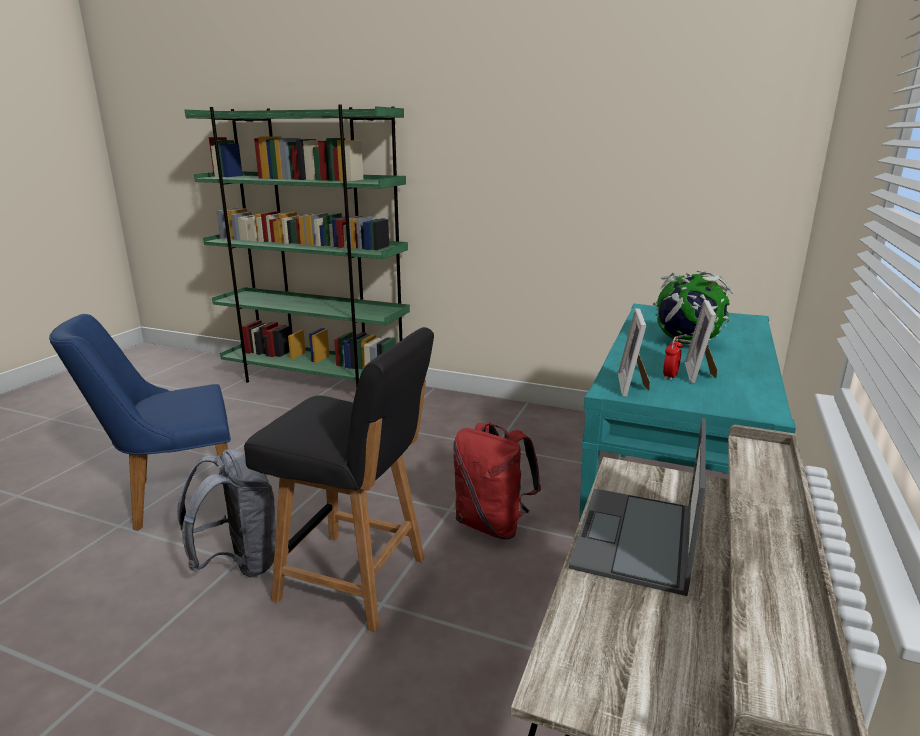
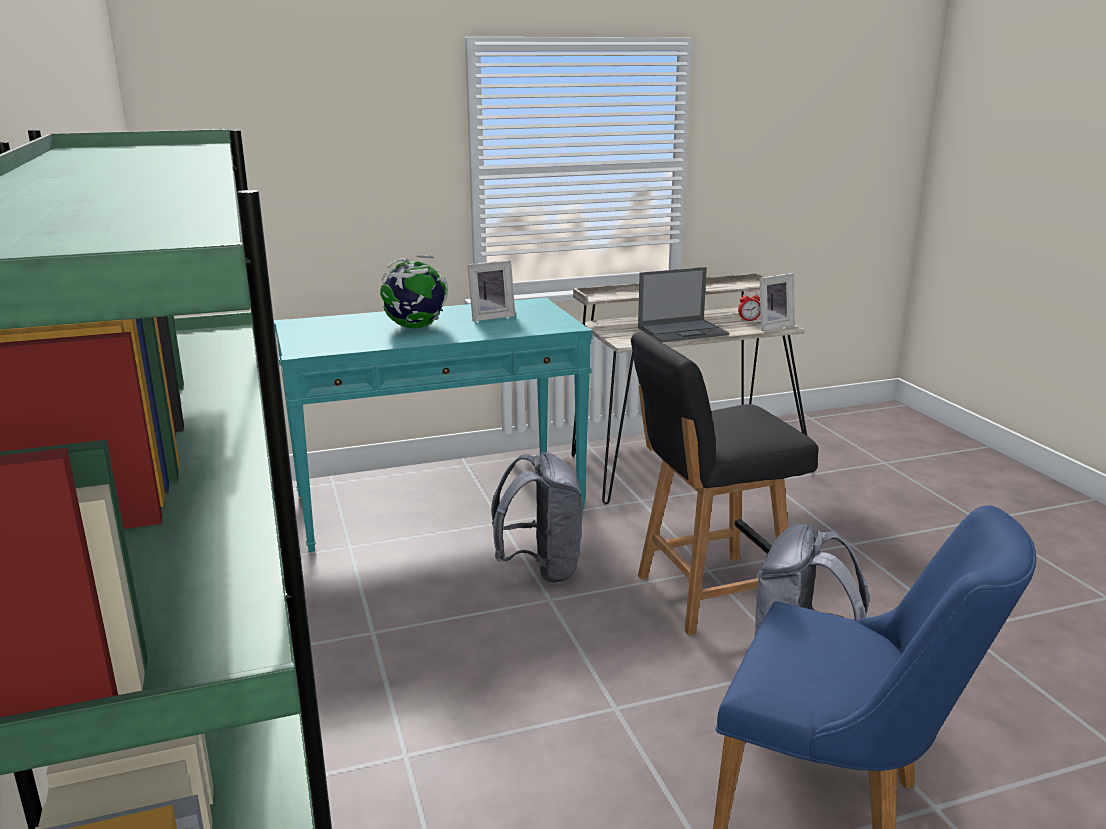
camera: 130 degrees left, 0 degrees up
(355, 580) = (709, 594): black chair -> black chair turned 90 degrees counterclockwise
(492, 524) = (541, 569): red backpack -> grey backpack
(633, 386) = (549, 324): picture frame -> picture frame (772, 326)
(670, 377) = (512, 321): alarm clock -> alarm clock (748, 320)

